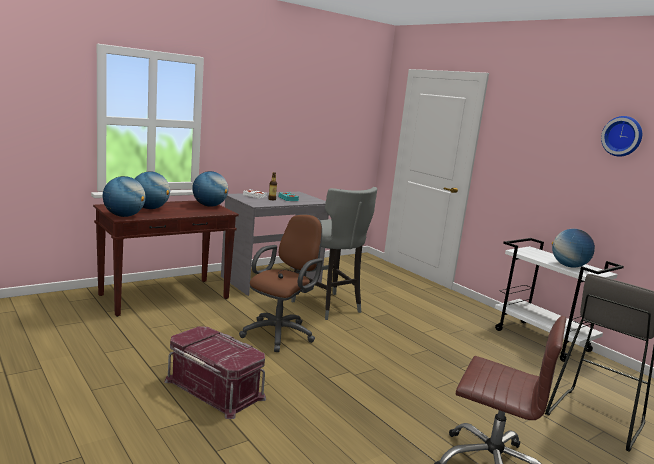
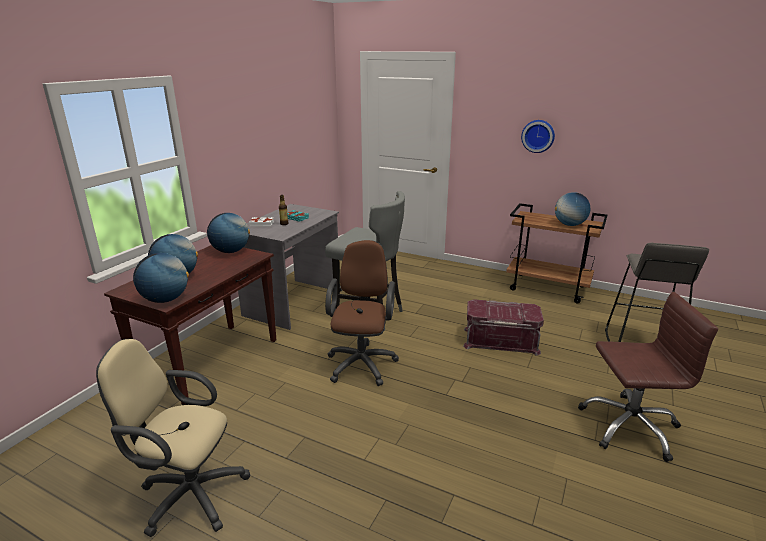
camera: 25 degrees left, 10 degrees up
(63, 360) = (188, 494): none -> beige office chair
(216, 388) = (371, 452): red storage box -> red storage box (500, 340)
(543, 340) = (548, 288): white cart -> brown cart
(623, 136) = (598, 104): wall clock -> wall clock (538, 136)

